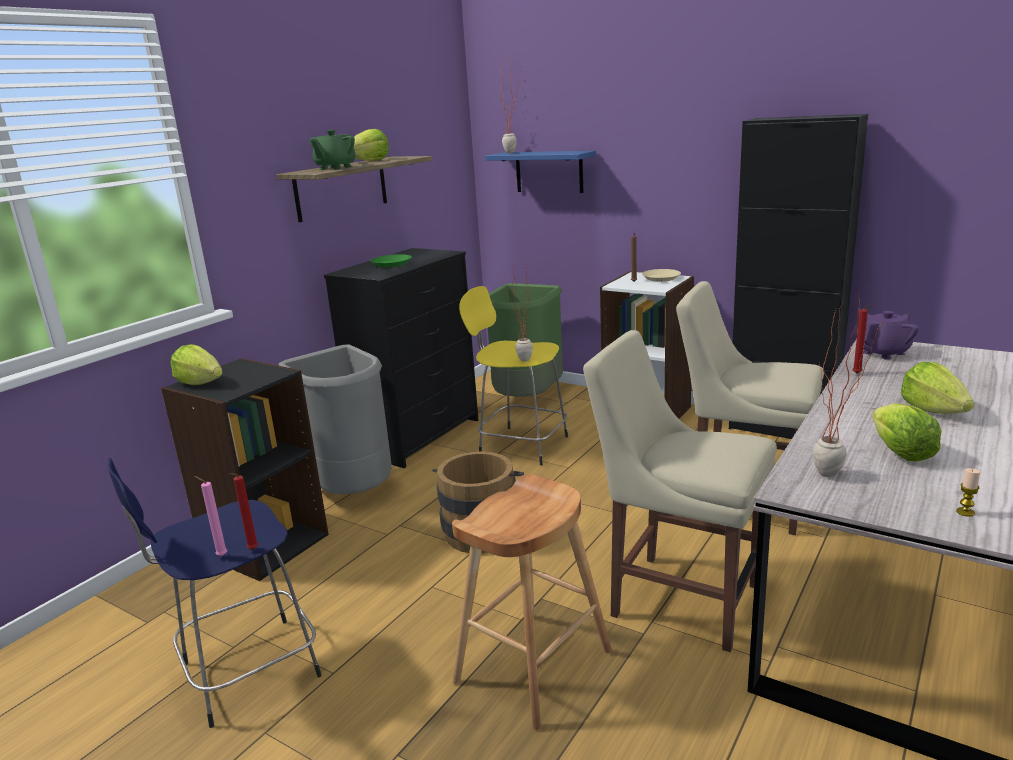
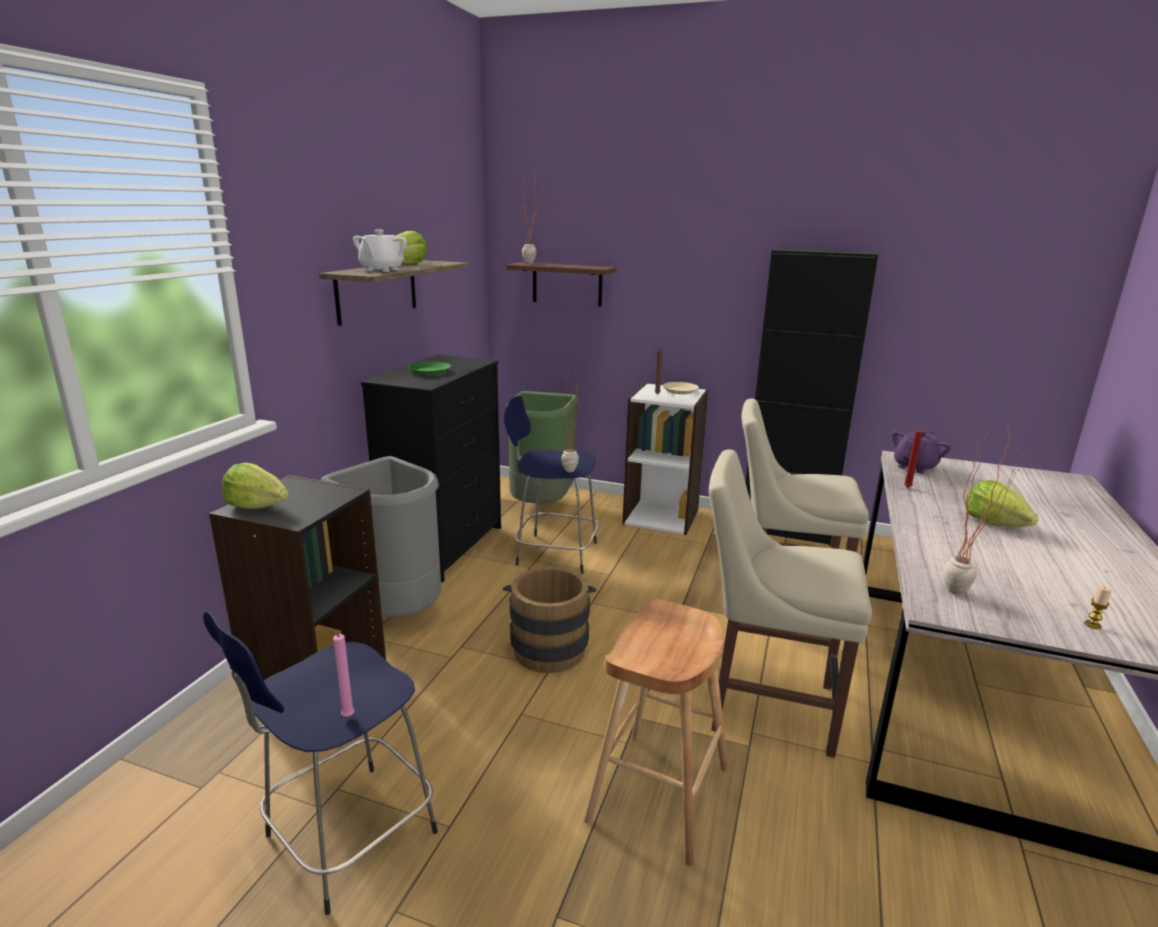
camera: 15 degrees left, 0 degrees up
(251, 550) = (382, 707): red candle -> none
(335, 168) = (381, 270): green teapot -> white teapot
(520, 445) = (553, 553): yellow stool -> blue stool
(549, 172) = (567, 284): blue shelf -> brown shelf
(900, 452) = (998, 566): lettuce -> none

